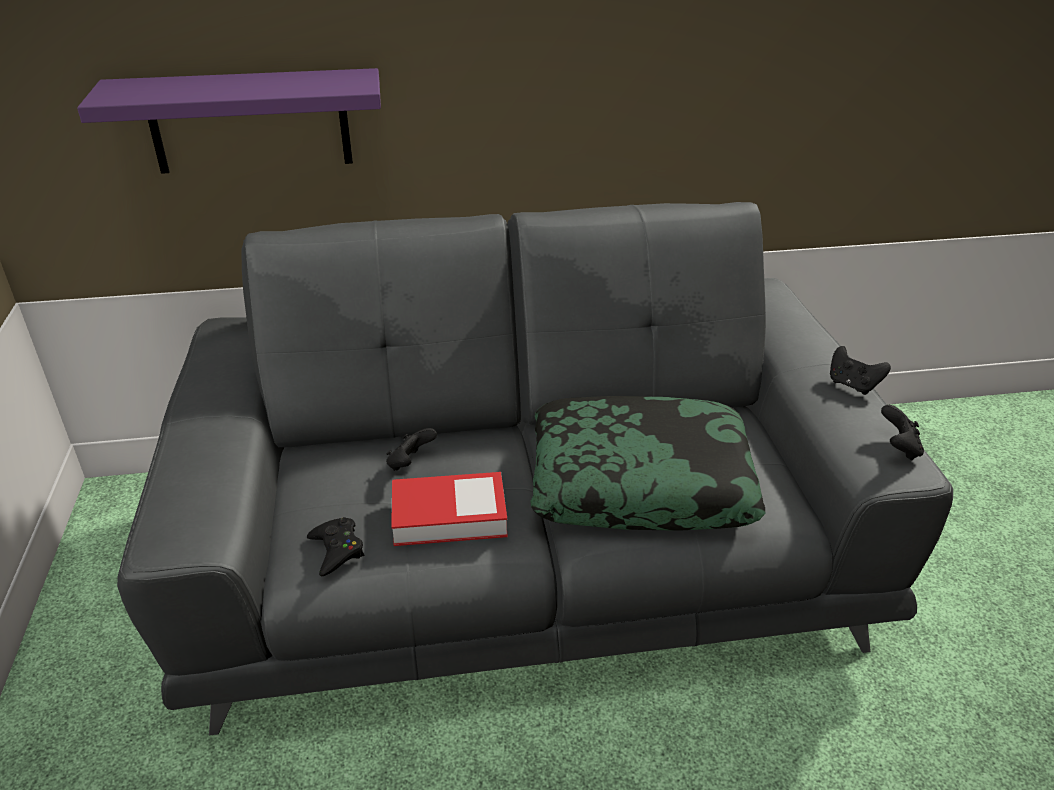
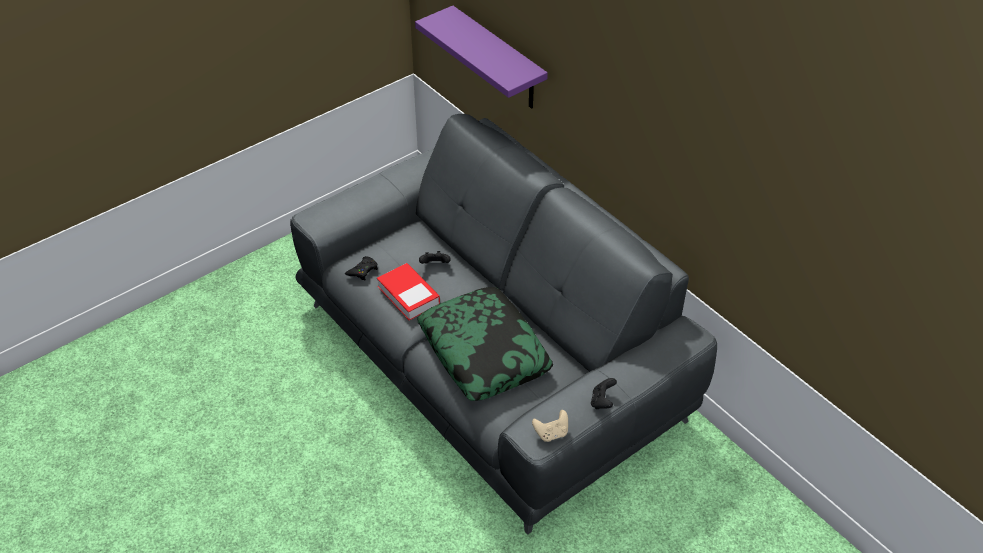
camera: 60 degrees right, 10 degrees up
(898, 448) = (551, 433): black game controller -> beige game controller

